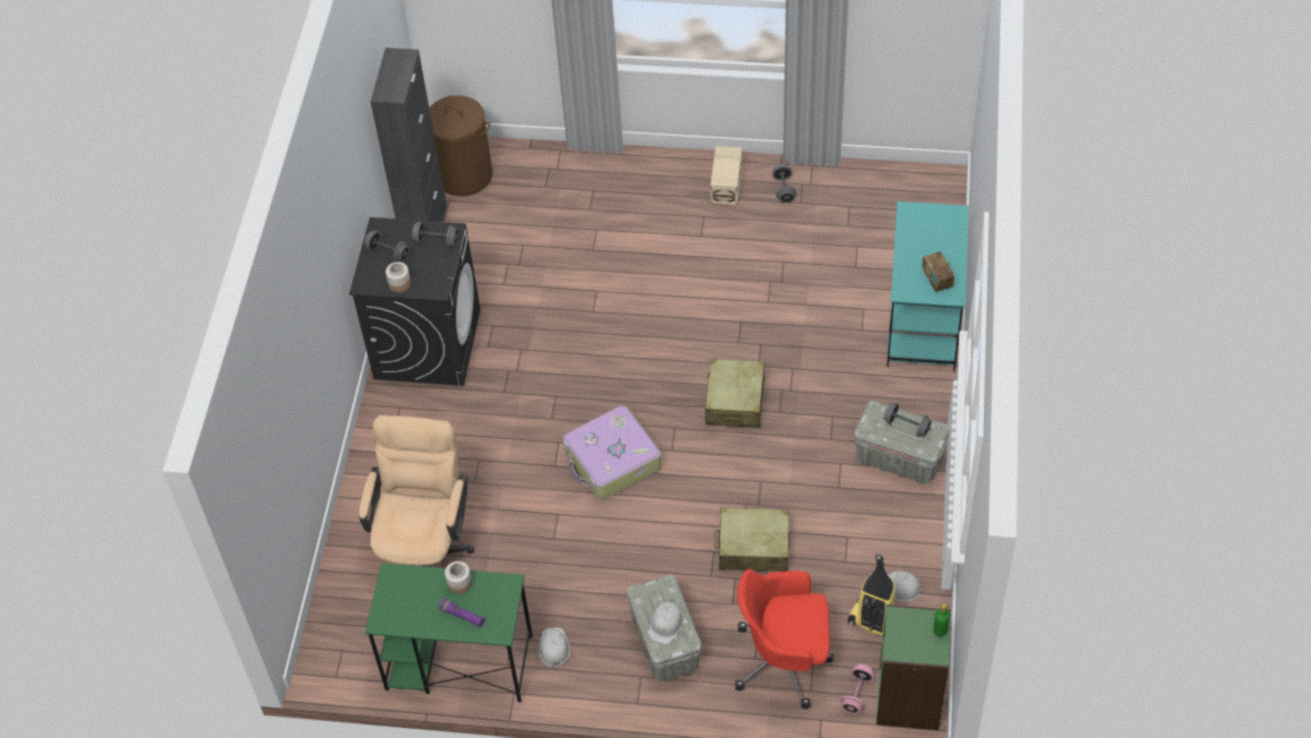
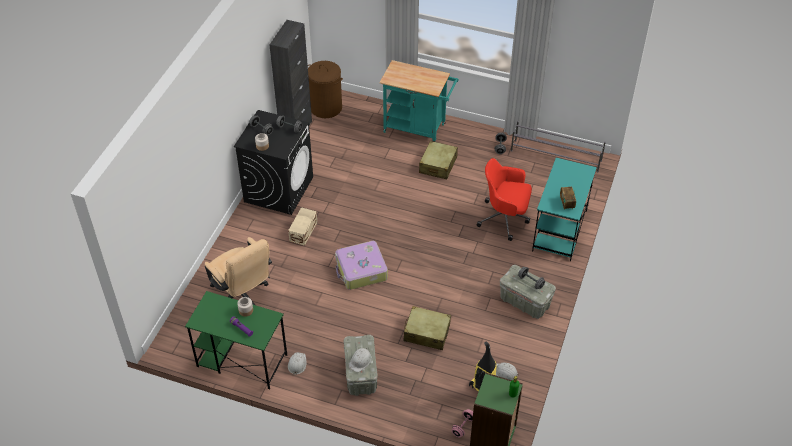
camera: 10 degrees right, 5 degrees down
(425, 550) = (242, 296): beige office chair -> beige office chair turned 120 degrees clockwise
(635, 184) = (418, 129): none -> turquoise cart
(727, 183) = (469, 138): beige storage box -> beige storage box (304, 231)
(735, 401) = (439, 252): beige suitcase -> beige suitcase (438, 165)
(785, 660) = (426, 399): red office chair -> red office chair (504, 218)
(882, 187) = (556, 156): none -> grey shoe rack

